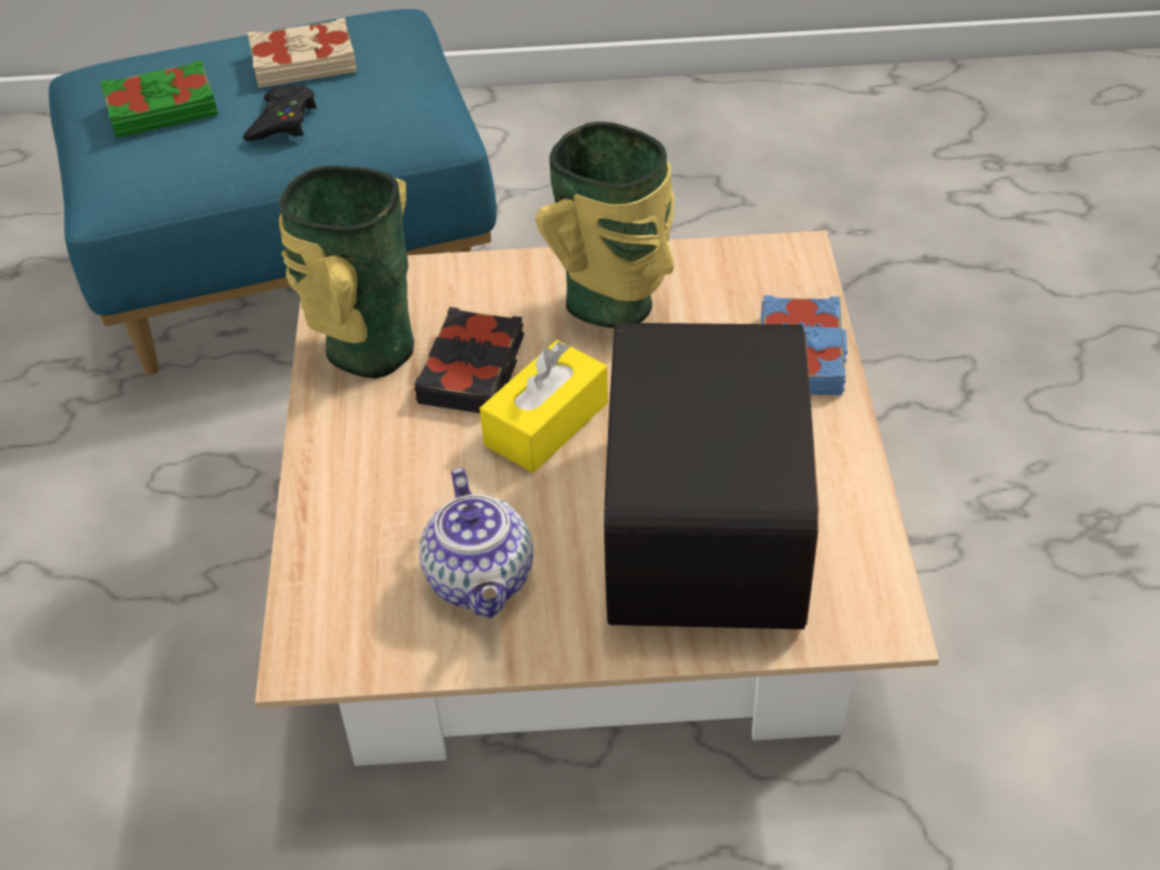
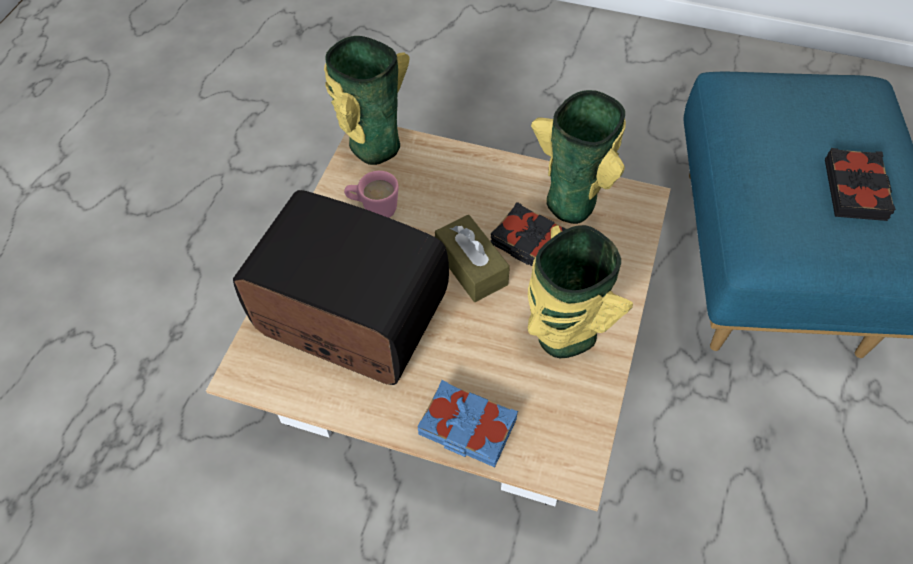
camera: 110 degrees right, 10 degrees up
(161, 108) = (810, 110): green book -> none
(282, 121) = (778, 166): black game controller -> none
(303, 62) = (856, 190): beige book -> black book
(324, 643) = (371, 144): none -> vase
(482, 581) = (374, 209): teapot -> pink mug
(546, 424) = (471, 267): yellow tissue box -> brown tissue box

